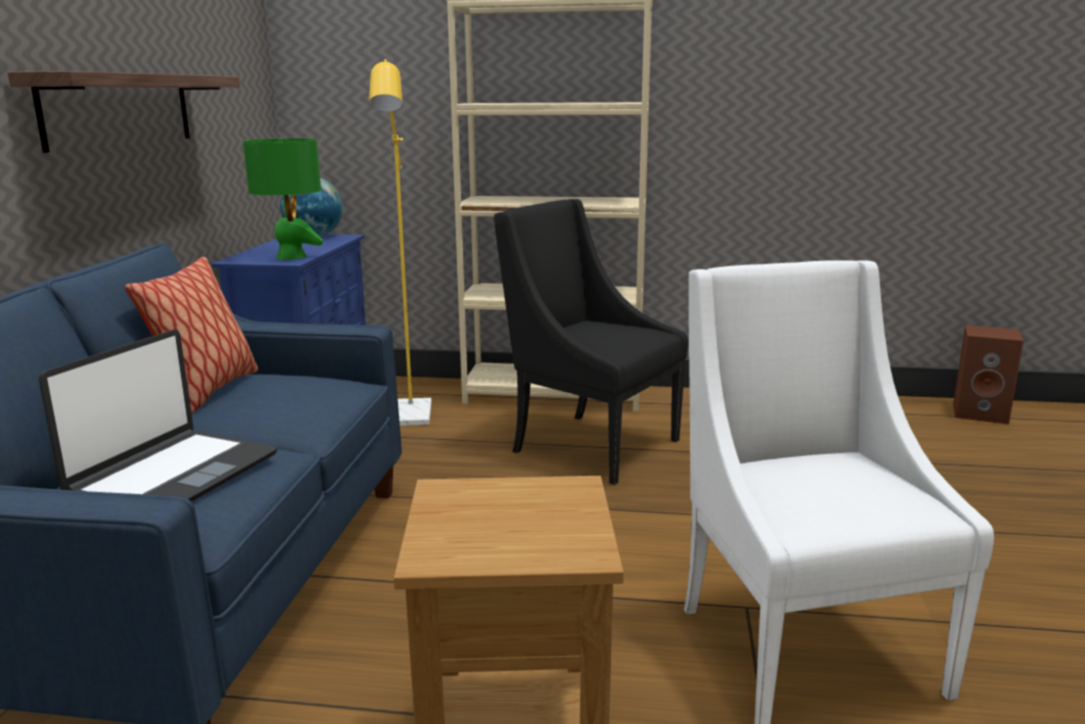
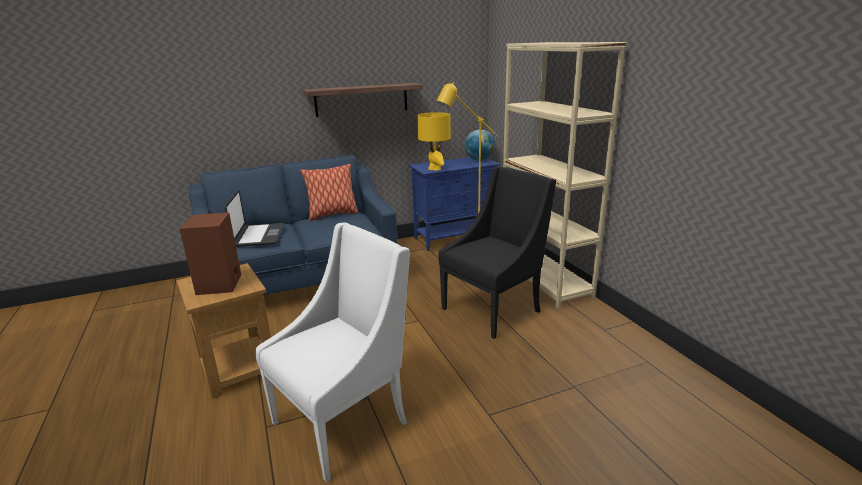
camera: 60 degrees right, 5 degrees up
(174, 475) = (258, 236): laptop -> laptop turned 90 degrees counterclockwise
(291, 257) = (435, 169): green table lamp -> yellow table lamp
(590, 445) = (494, 309): black armchair -> black armchair turned 45 degrees clockwise
(981, 413) = (786, 455): brown speaker -> brown speaker (220, 285)

